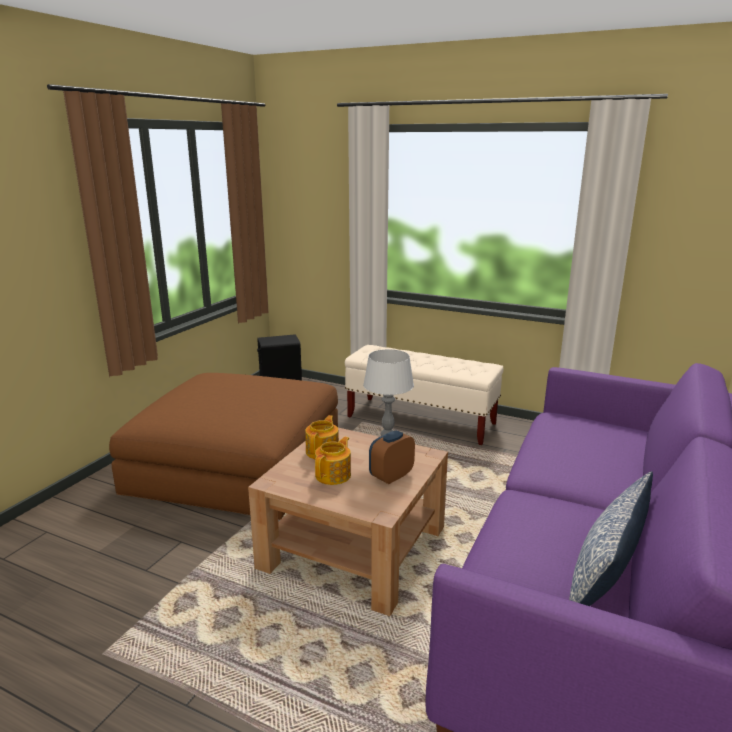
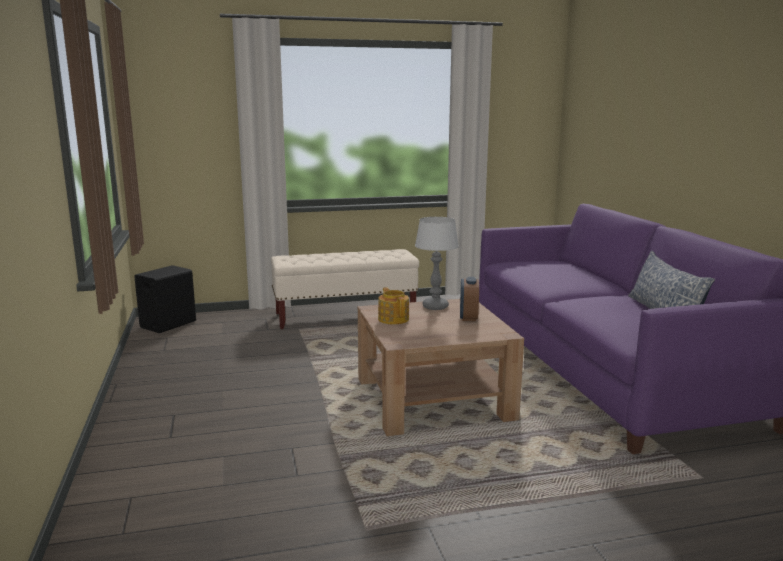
camera: 40 degrees left, 5 degrees down
(237, 462) = (237, 385): brown ottoman -> none
(334, 475) = (431, 327): teapot -> none

